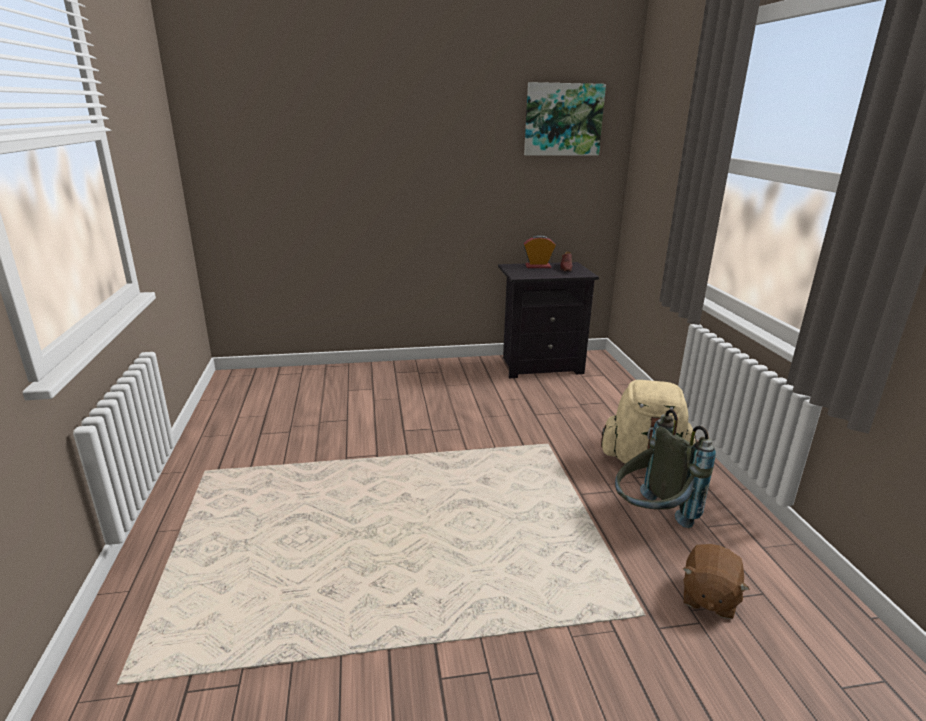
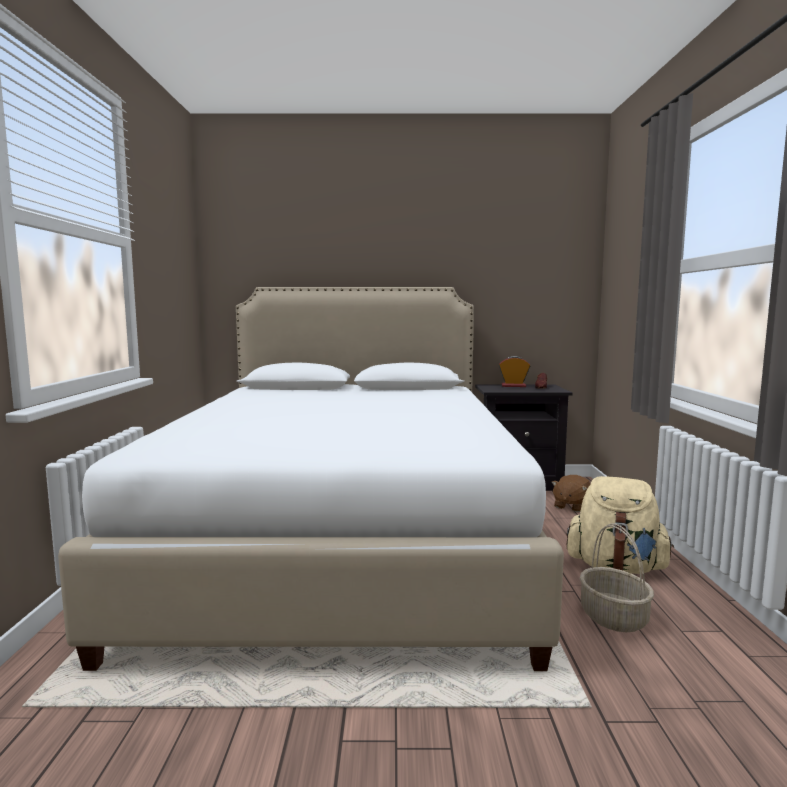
camera: 10 degrees right, 15 degrees down
(383, 447) = (343, 540): none -> white bed
(563, 119) = (534, 253): picture -> none
(651, 518) = (614, 618): grey backpack -> basket
(708, 597) = (672, 697): brown plush toy -> brown plush toy (571, 506)

